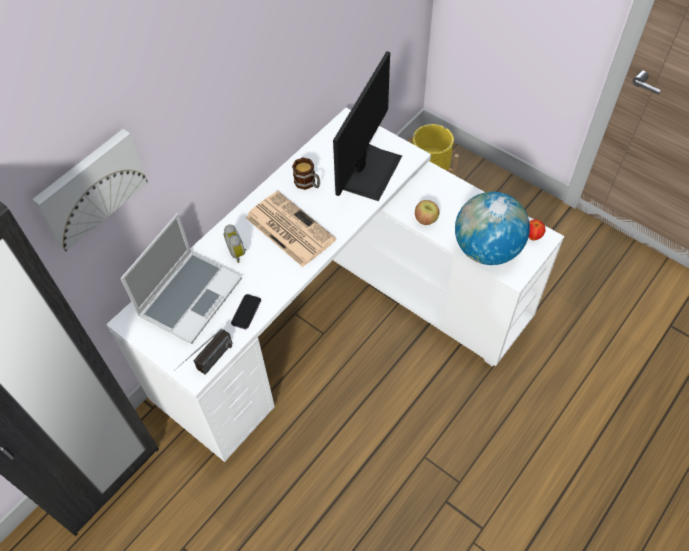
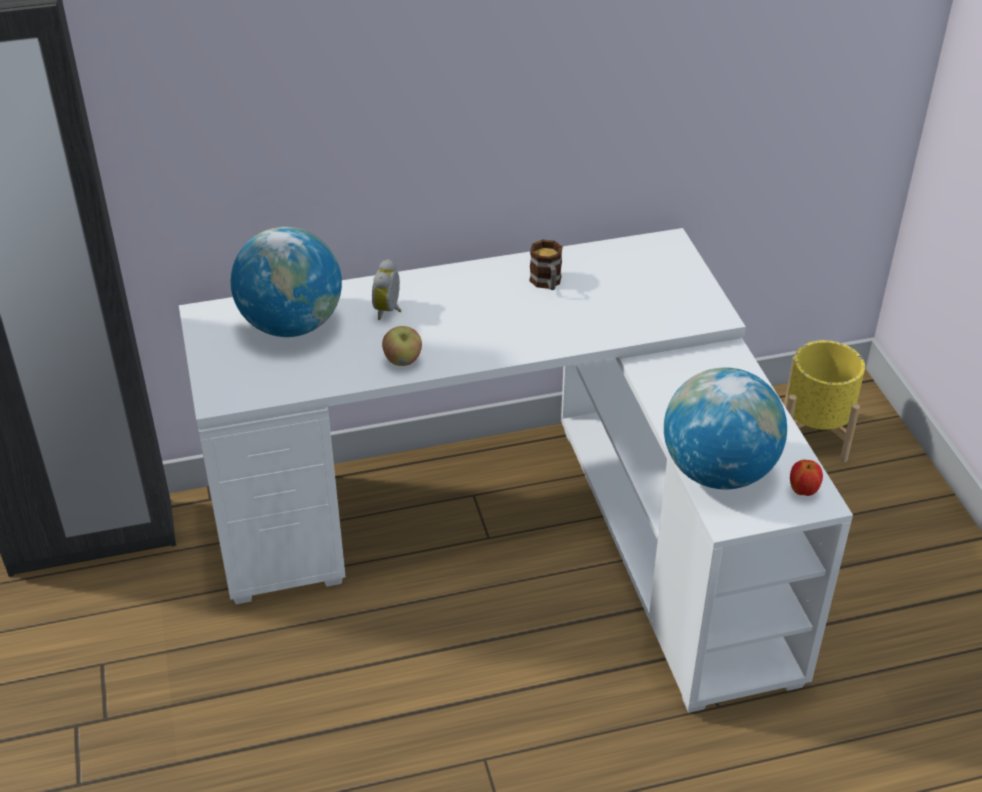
camera: 35 degrees right, 15 degrees down
(90, 187) = (217, 94): picture -> none
(190, 296) = (291, 325): laptop -> globe
(208, 365) = (240, 399): radio -> none
(246, 312) = (335, 371): phone -> none
(288, 228) = (474, 316): newspaper -> none
(370, 171) = (642, 307): monitor -> none
(426, 219) = (668, 398): apple -> apple (403, 360)

